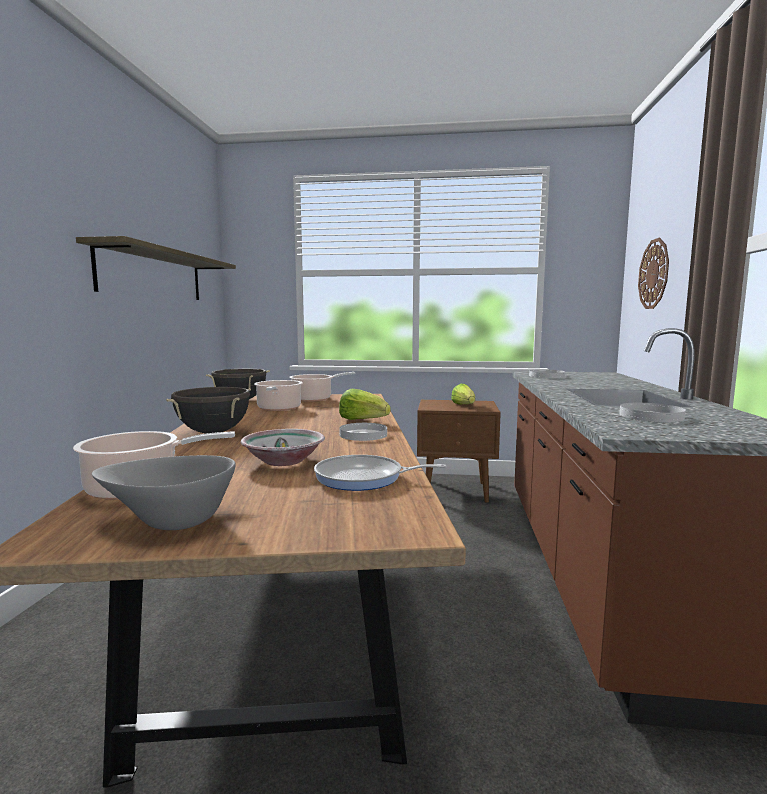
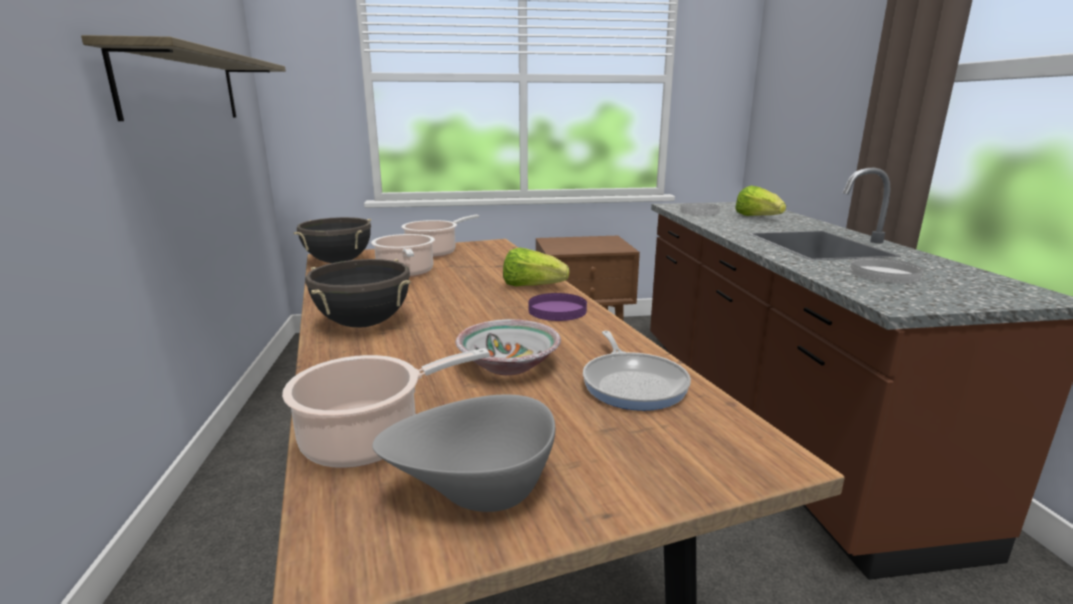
camera: 15 degrees left, 10 degrees up
(363, 435) = (557, 310): white plate -> purple plate
(364, 478) = (633, 384): frying pan -> frying pan turned 90 degrees counterclockwise
(464, 405) = (593, 245): lettuce -> lettuce (757, 217)
(654, 274) = (802, 90): wall clock -> none

